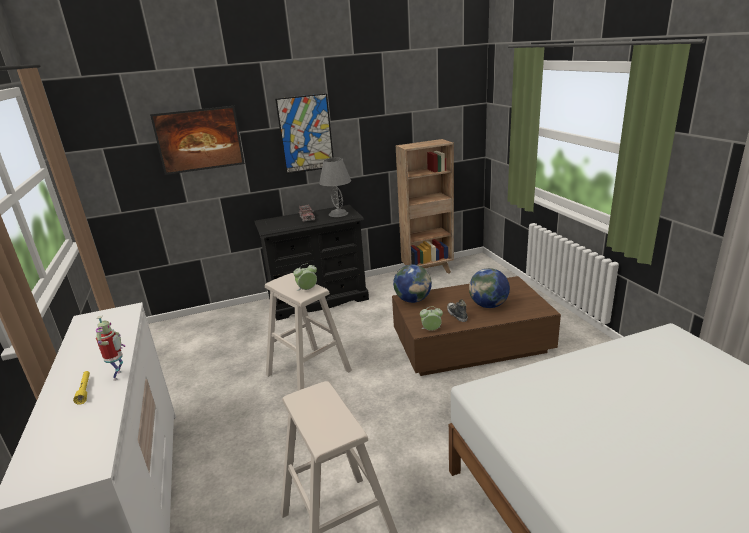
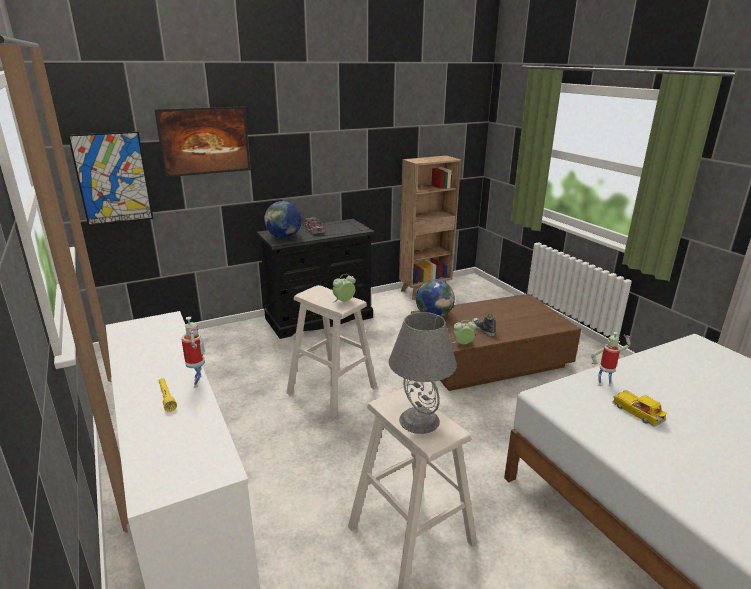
camera: 10 degrees left, 0 degrees up
(306, 134) = (315, 142): picture -> picture (113, 179)
(338, 214) = (346, 227): grey table lamp -> grey table lamp (420, 420)
(488, 305) = (510, 321): globe -> globe (284, 237)
(545, 380) = (604, 384): none -> toy robot
(570, 414) = (638, 413): none -> toy car

